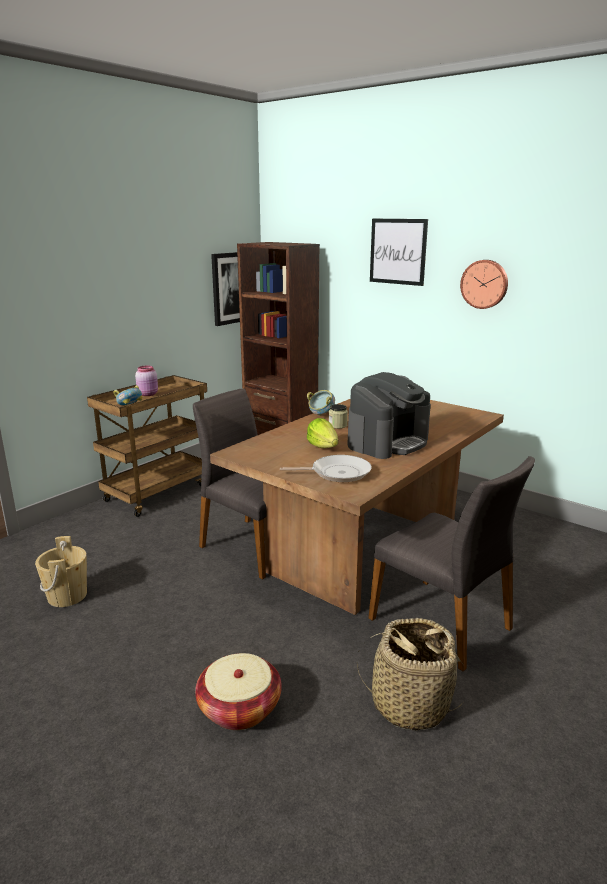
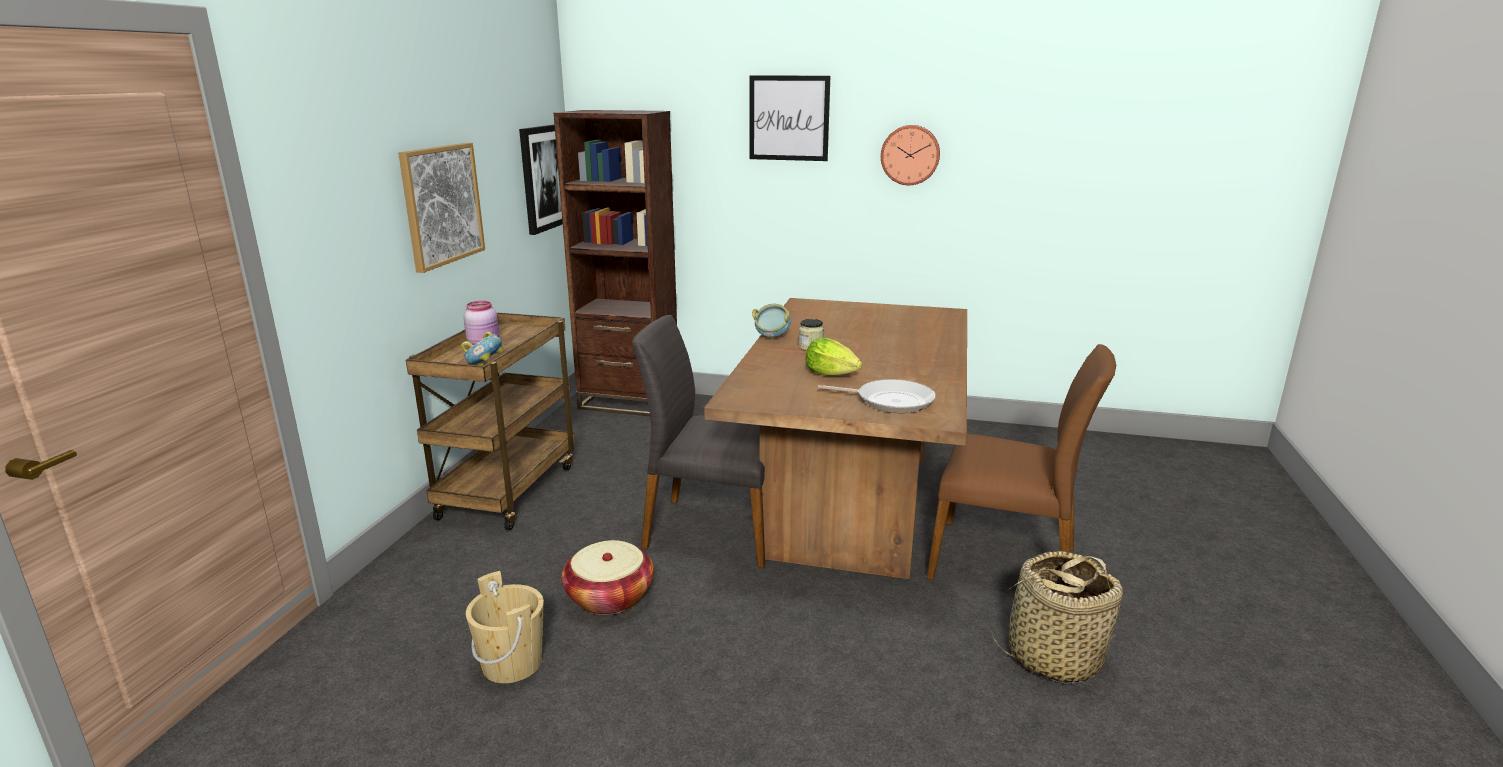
camera: 25 degrees left, 0 degrees up
(133, 301) = (442, 205): none -> picture
(239, 708) = (884, 725): basket -> basket (609, 597)
(337, 473) = (890, 401): frying pan -> frying pan turned 45 degrees clockwise
(388, 442) = (894, 357): coffee machine -> none
(442, 623) = (1005, 562): grey chair -> brown chair

